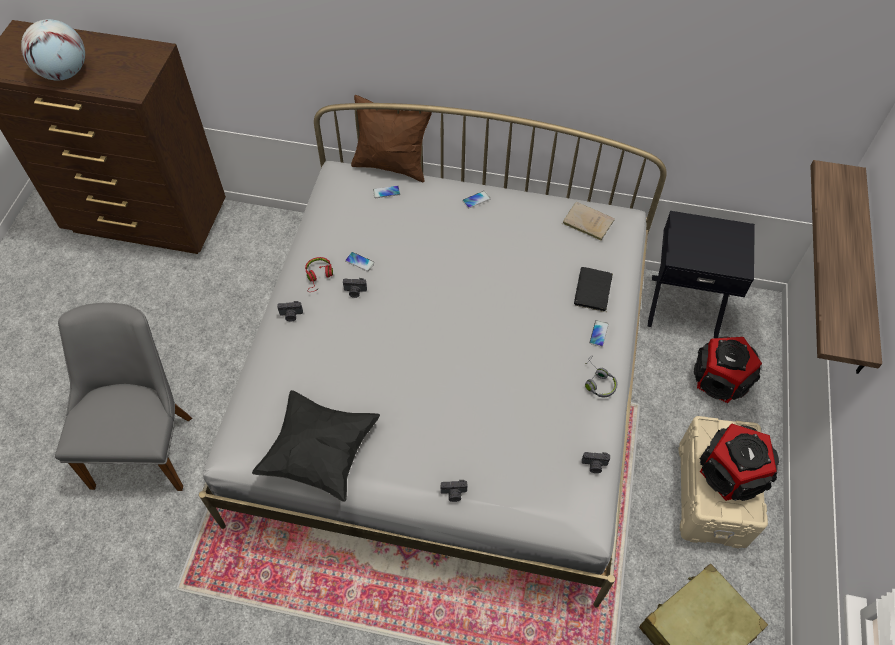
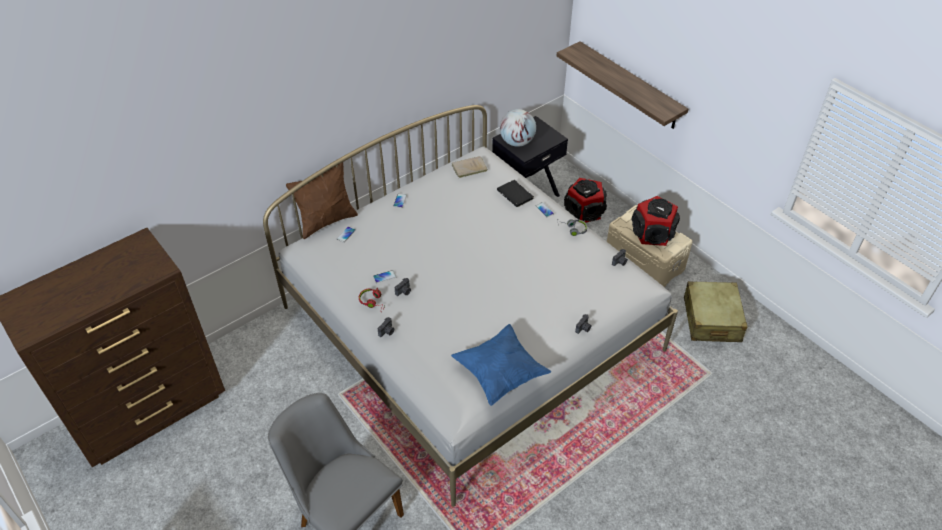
camera: 50 degrees left, 10 degrees down
(64, 73) = (93, 296): globe -> globe (517, 142)
(319, 453) = (500, 373): black pillow -> blue pillow

